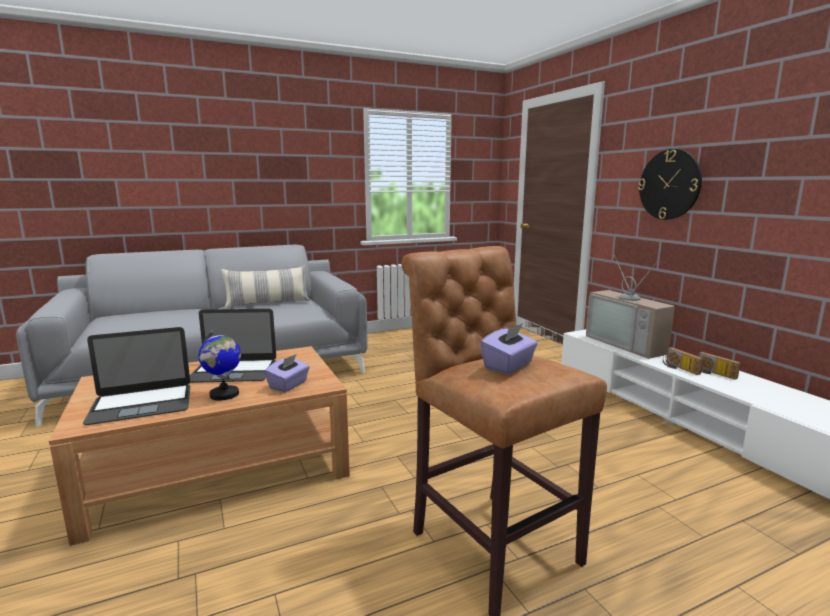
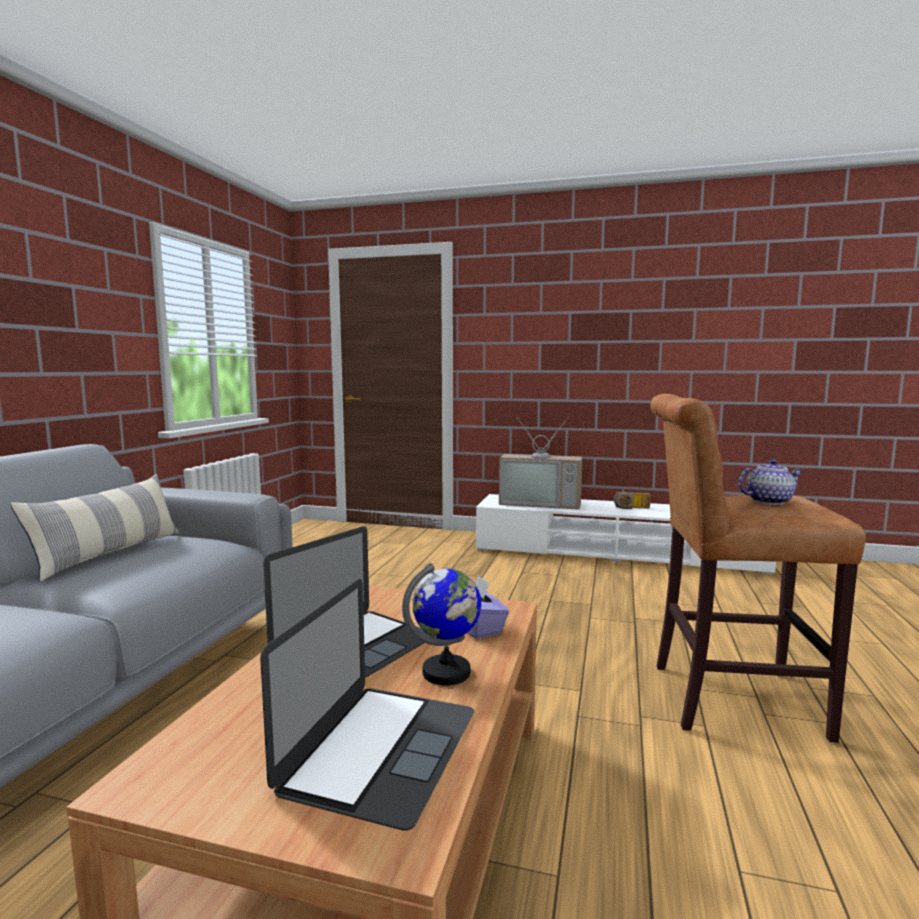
camera: 50 degrees left, 5 degrees down
(508, 366) = (768, 501): purple tissue box -> teapot
(669, 184) = (544, 347): wall clock -> none
(679, 368) = (609, 510): radio -> none

